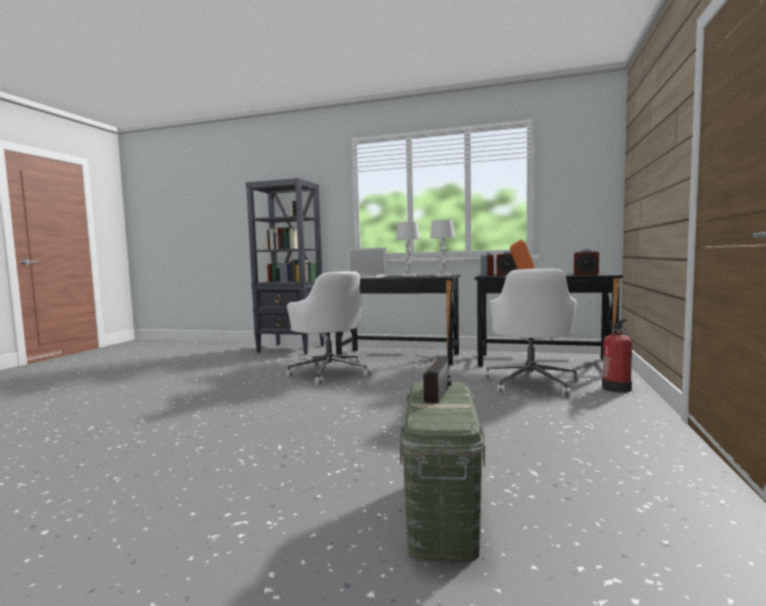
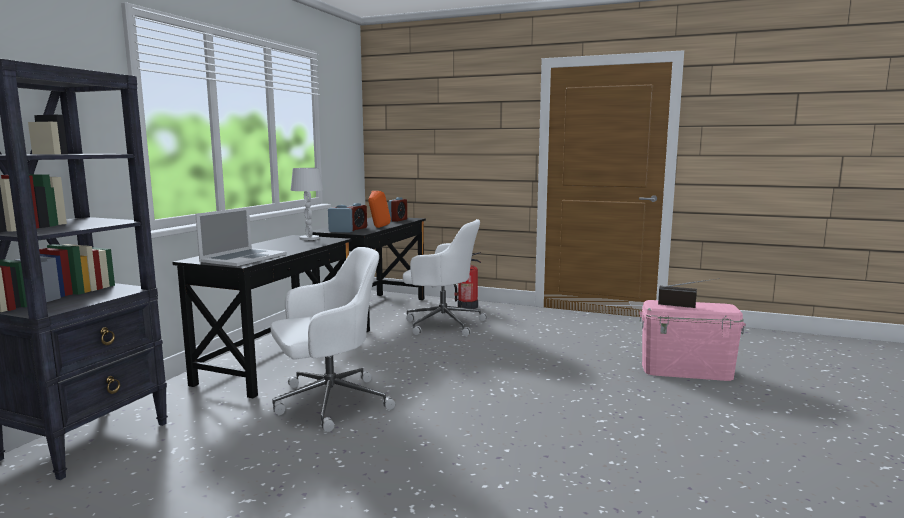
camera: 85 degrees left, 5 degrees up
(408, 276) = (277, 245): white table lamp -> none
(442, 514) = (686, 371): green storage box -> pink storage box

